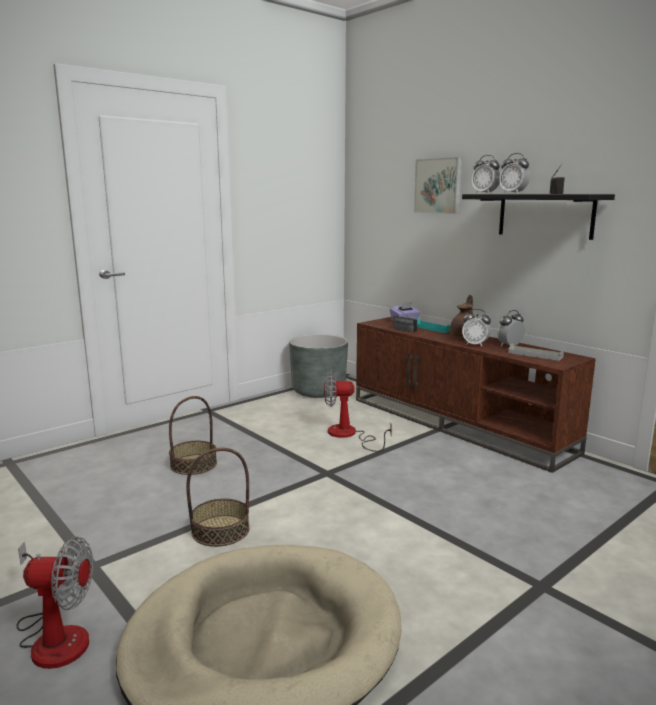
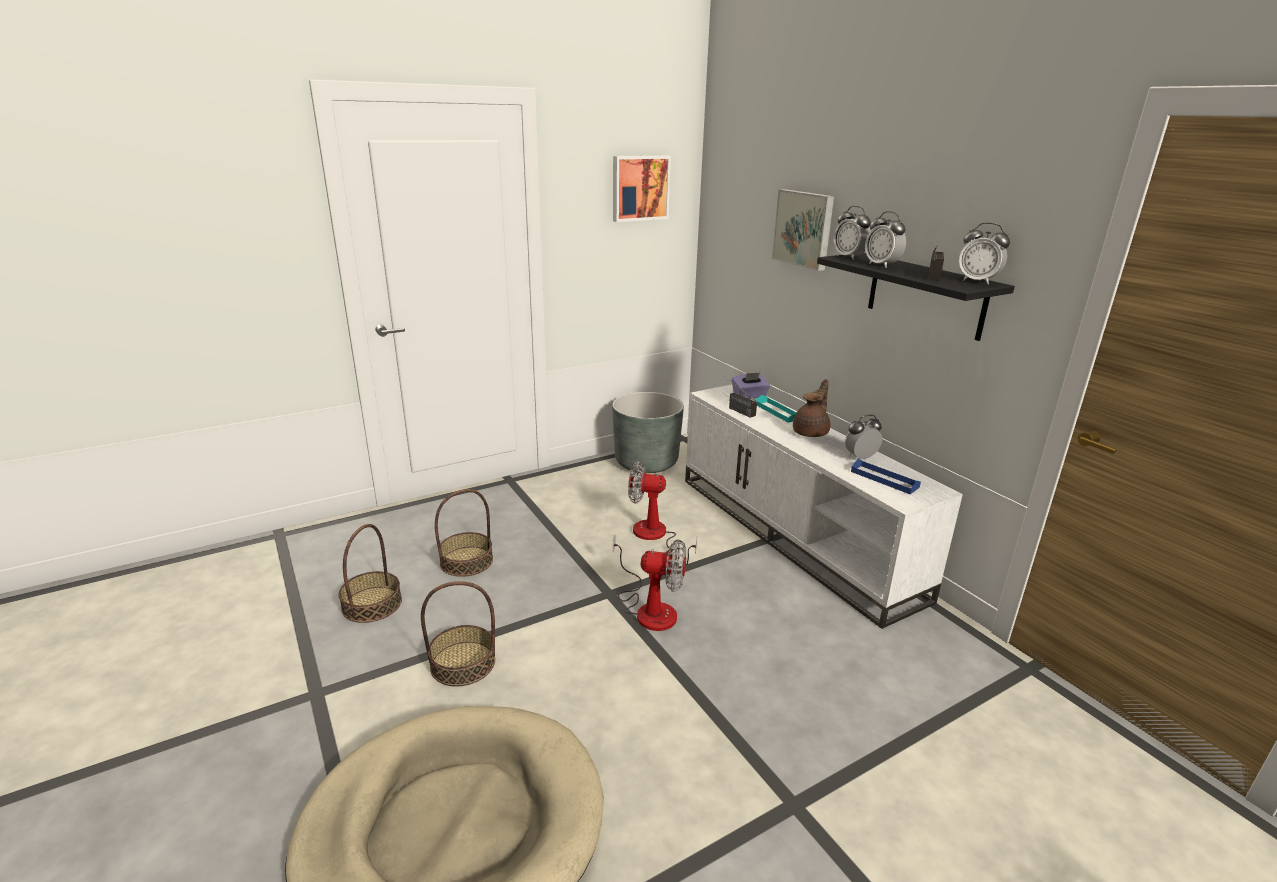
camera: 10 degrees right, 10 degrees up
(55, 635) = (253, 781): fan -> fan (649, 608)
(118, 500) = (372, 604): none -> basket
(302, 169) = (639, 188): none -> picture
(458, 424) = (795, 534): brown tv stand -> white tv stand
(475, 344) = (816, 450): alarm clock -> alarm clock (977, 281)
(535, 355) = (884, 479): grey tray -> blue tray

